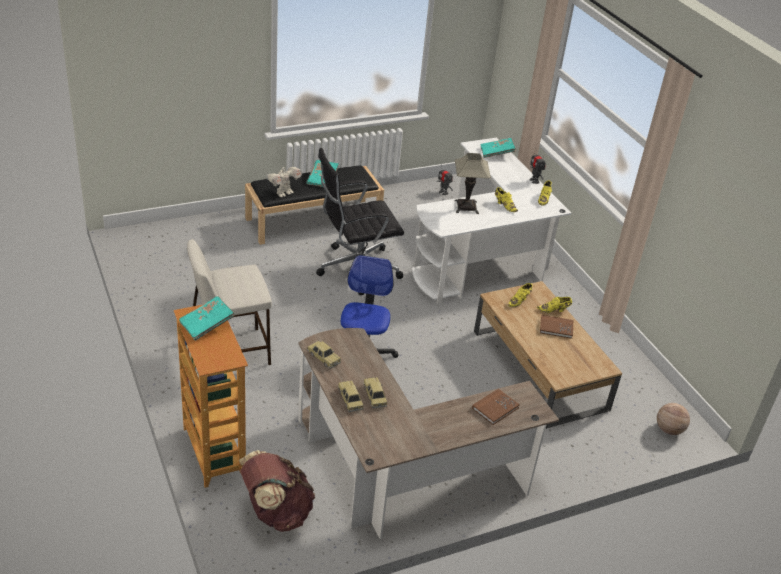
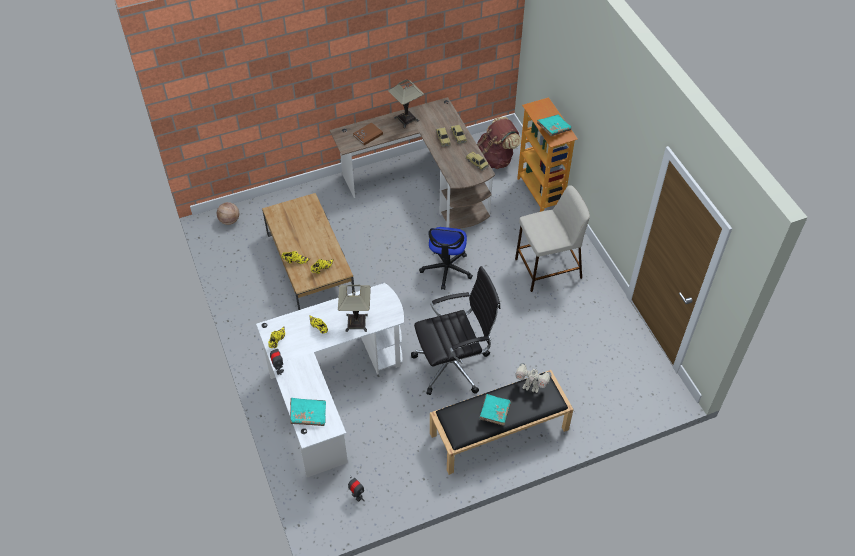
camera: 175 degrees left, 15 degrees up
(283, 193) = (531, 386): toy robot -> toy robot turned 120 degrees counterclockwise
(437, 432) = (406, 119): none -> table lamp
(556, 328) = (299, 244): brown book -> none

